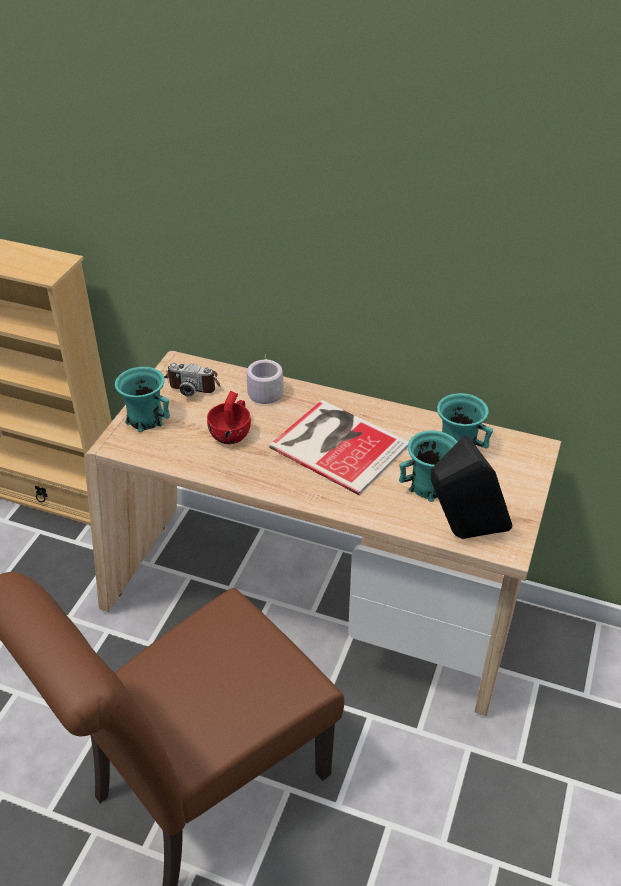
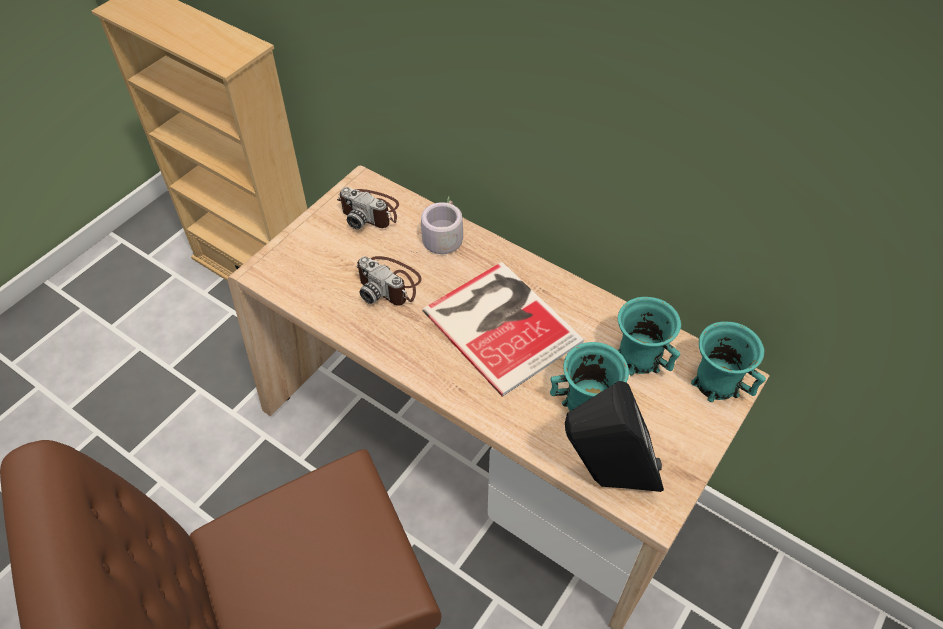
camera: 15 degrees right, 10 degrees up
(146, 419) = (304, 247): turquoise mug -> turquoise mug (716, 382)
(232, 432) = (389, 283): red cup -> camera

